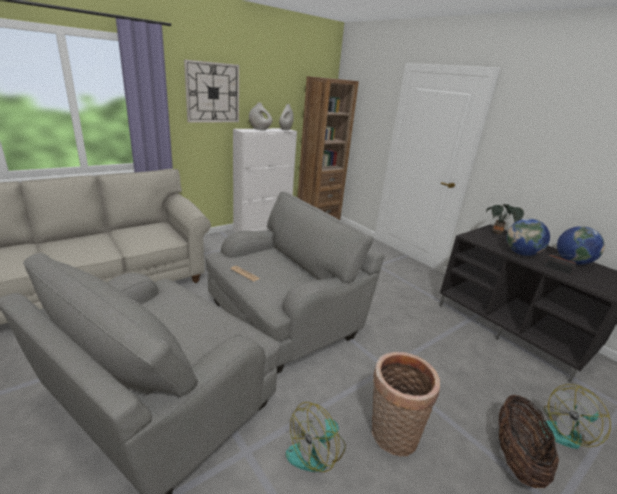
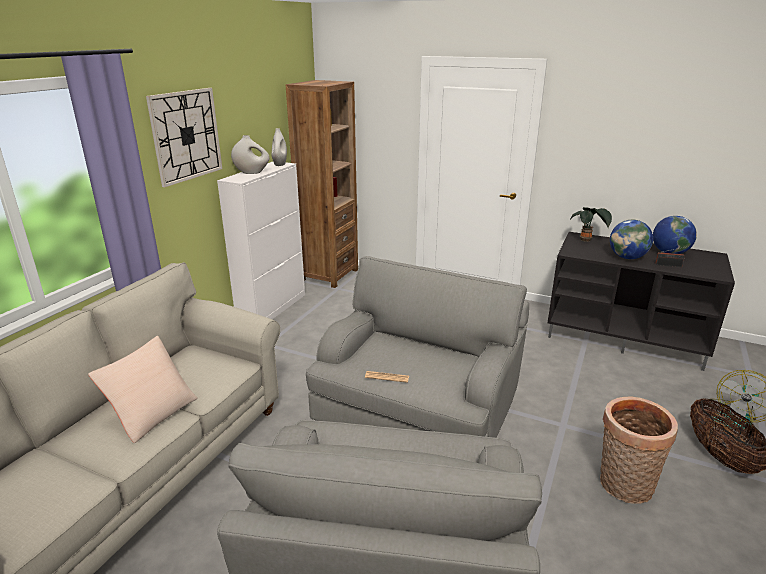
camera: 25 degrees left, 0 degrees up
(101, 246) = (152, 413): none -> beige pillow
(317, 451) = (582, 535): fan -> none

